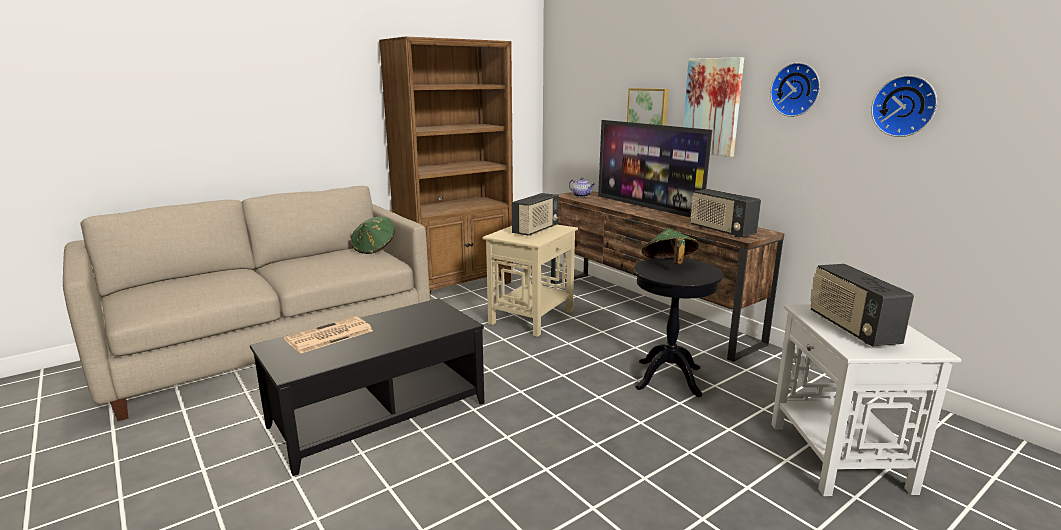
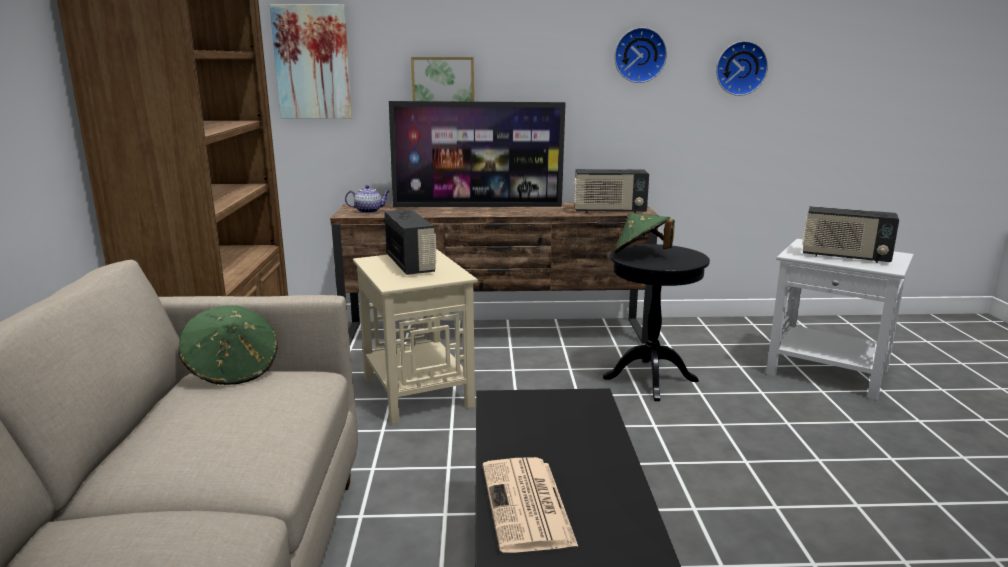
camera: 55 degrees left, 0 degrees up
(712, 107) = (540, 77): picture -> picture (312, 63)

